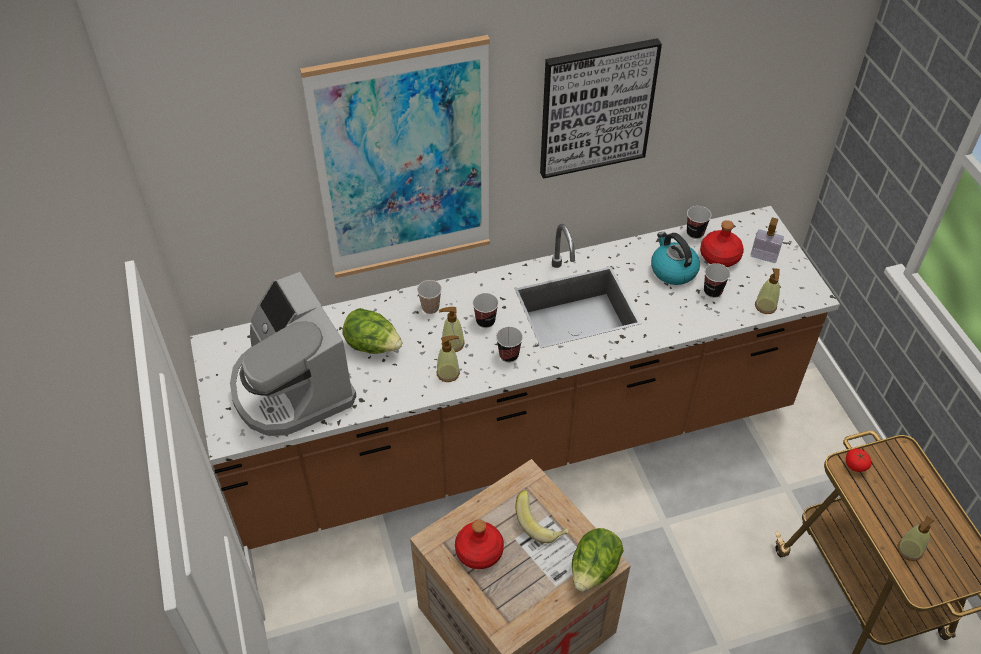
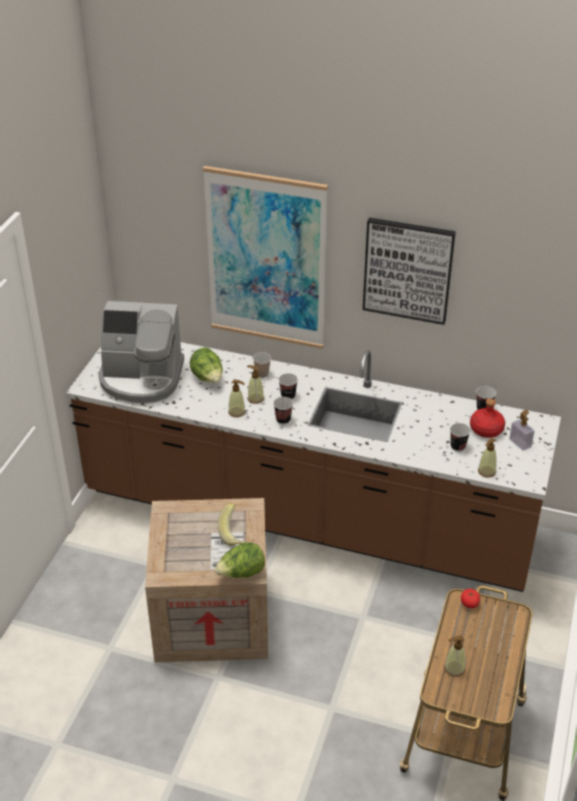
camera: 35 degrees right, 10 degrees down
(291, 388) = (142, 378): coffee machine -> coffee machine turned 90 degrees counterclockwise
(479, 551) = (184, 527): red bottle -> none
(672, 270) = (443, 422): kettle -> none

